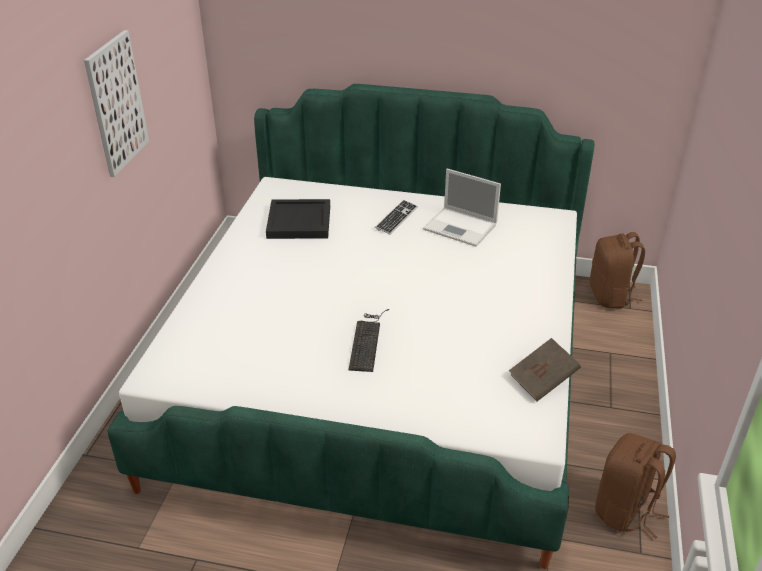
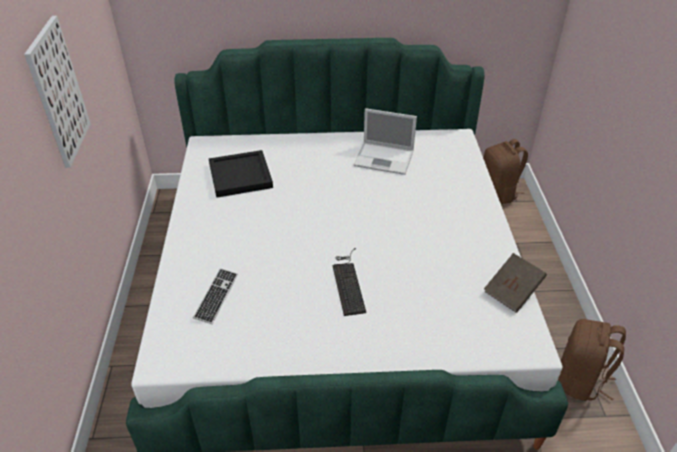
camera: 15 degrees left, 5 degrees up
(396, 218) = (326, 159): keyboard -> keyboard (216, 296)

